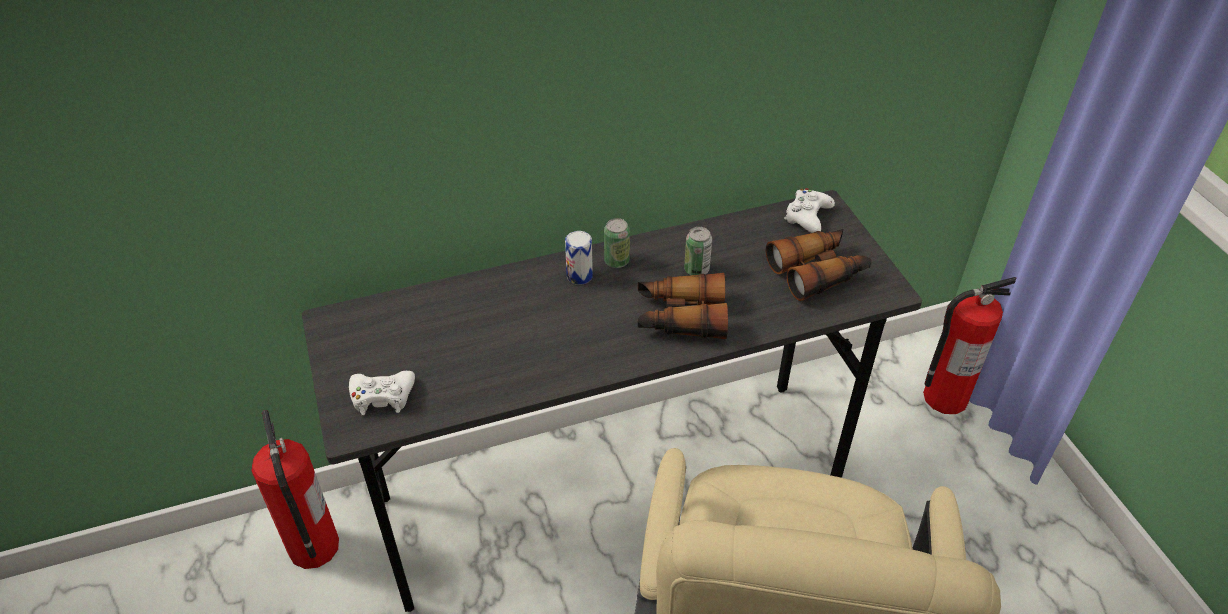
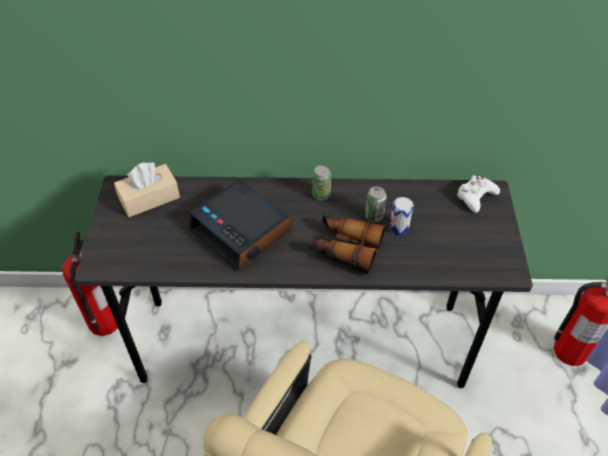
camera: 20 degrees right, 5 degrees up
(382, 397) = (125, 249): white game controller -> none
(383, 324) = (149, 198): none -> beige tissue box
(534, 331) = (242, 231): none -> alarm clock
(579, 276) = (291, 198): can -> can (399, 228)
(818, 271) = (463, 241): binoculars -> none

